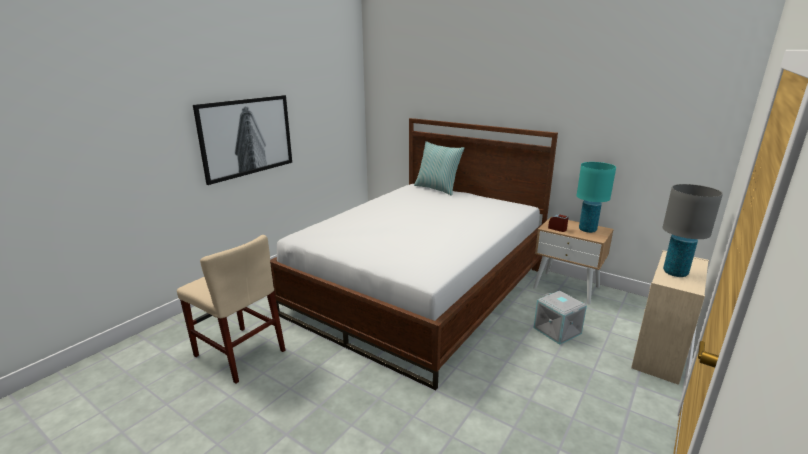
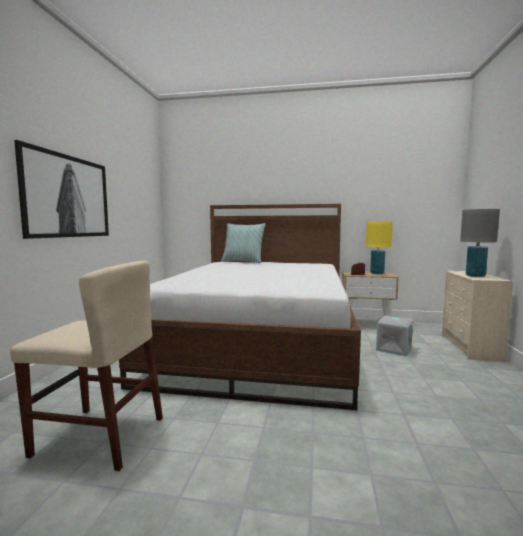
camera: 25 degrees left, 15 degrees down
(587, 230) = (377, 273): turquoise table lamp -> yellow table lamp

